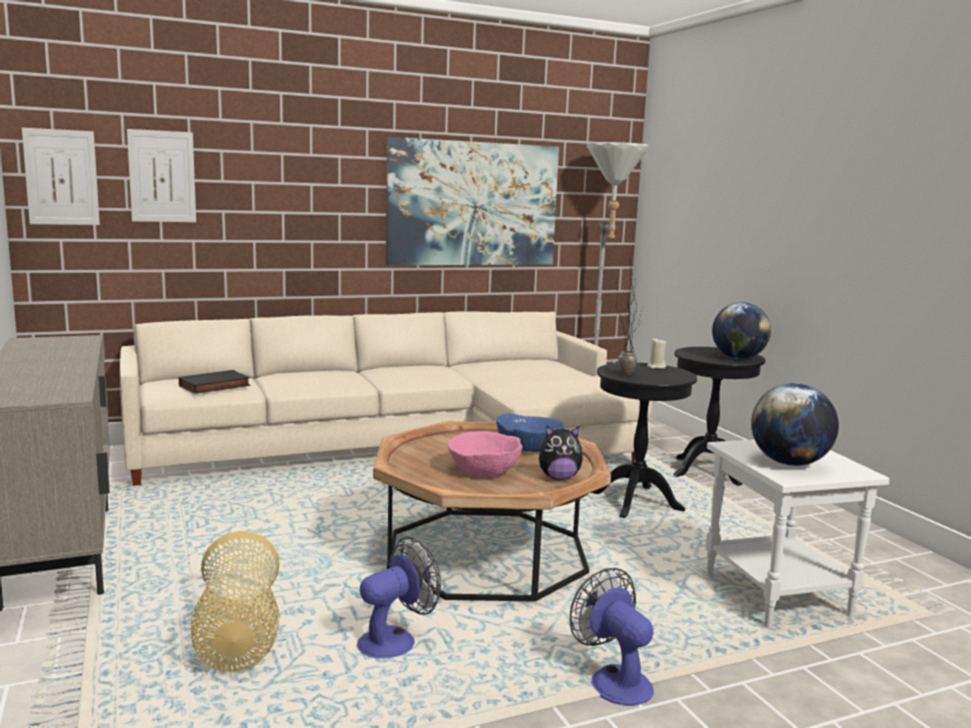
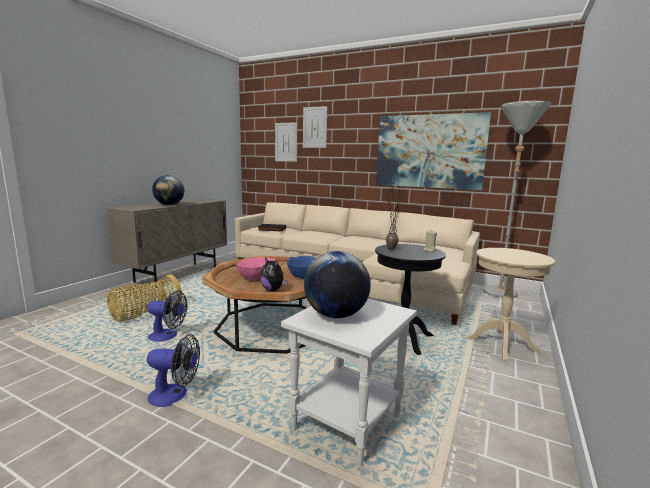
camera: 50 degrees right, 0 degrees up
(61, 177) = (255, 144): picture -> picture (315, 127)
(613, 679) = (175, 395): fan -> fan turned 75 degrees clockwise
(707, 471) = (501, 344): black side table -> beige side table
(738, 358) = (521, 259): globe -> globe (169, 205)

